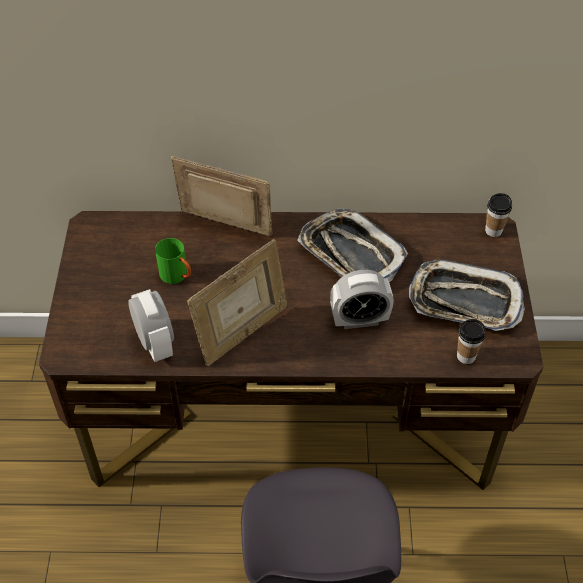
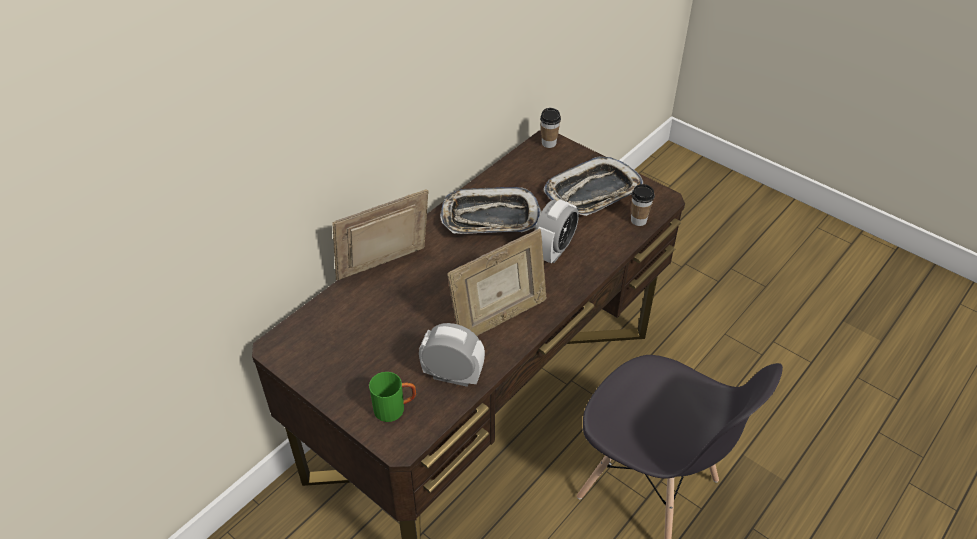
camera: 50 degrees left, 5 degrees down
(177, 276) = (400, 323): green mug -> green mug (395, 408)
(242, 333) = (499, 319): picture frame -> picture frame turned 60 degrees clockwise

